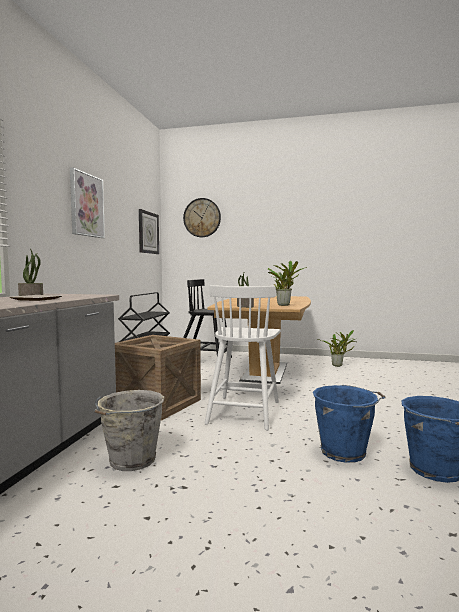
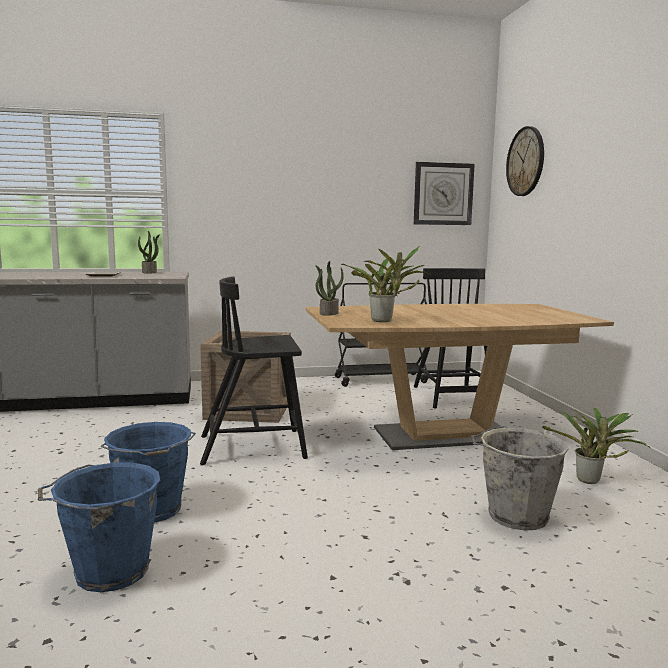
camera: 65 degrees right, 5 degrees up
(86, 205) = (290, 173): picture -> none
(131, 461) = (106, 428): grey bucket -> grey bucket (515, 516)
(244, 411) = (254, 446): white chair -> black chair

